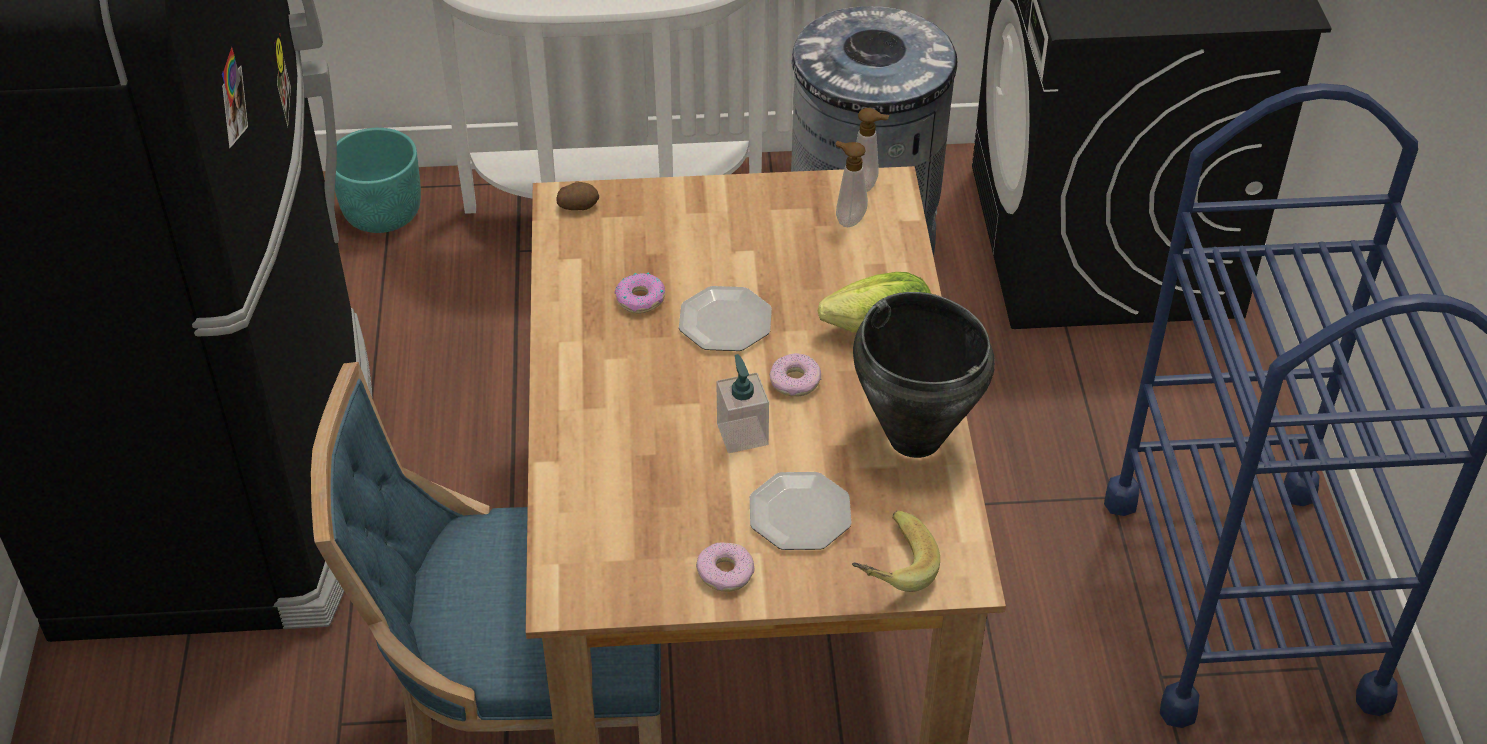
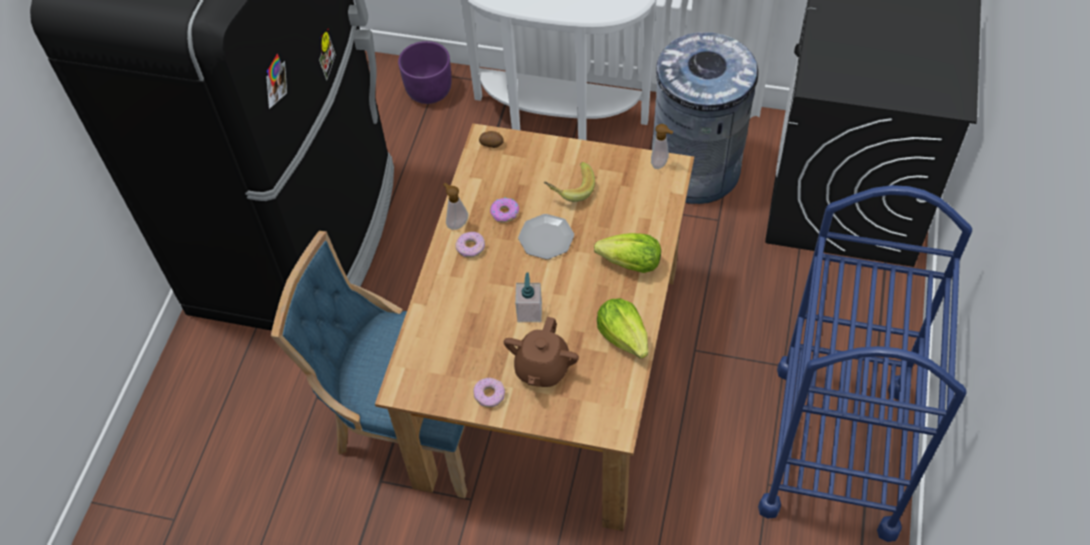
camera: 20 degrees right, 10 degrees up
(383, 213) = (429, 90): turquoise planter -> purple planter
(795, 381) = (571, 285): donut -> donut (471, 247)
(799, 513) = (542, 368): plate -> brown teapot
(848, 219) = (641, 184): soap dispenser -> soap dispenser (456, 223)
(888, 568) = (578, 414): banana -> banana (569, 188)
(915, 437) = (624, 336): black cooking pot -> lettuce

